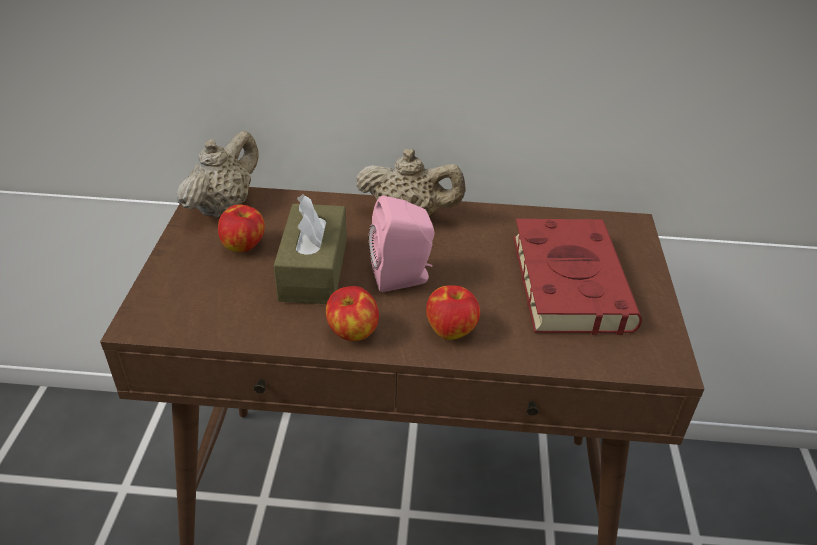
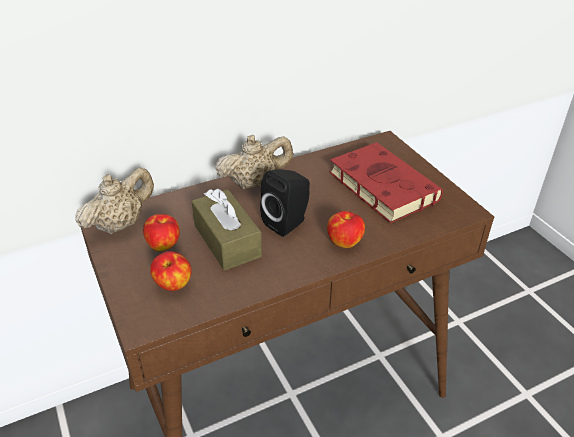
camera: 30 degrees left, 0 degrees up
(223, 206) = (120, 224): beige teapot -> beige teapot turned 45 degrees clockwise
(352, 332) = (289, 268): apple -> apple (173, 285)
(403, 278) = (288, 222): pink speaker -> black speaker

